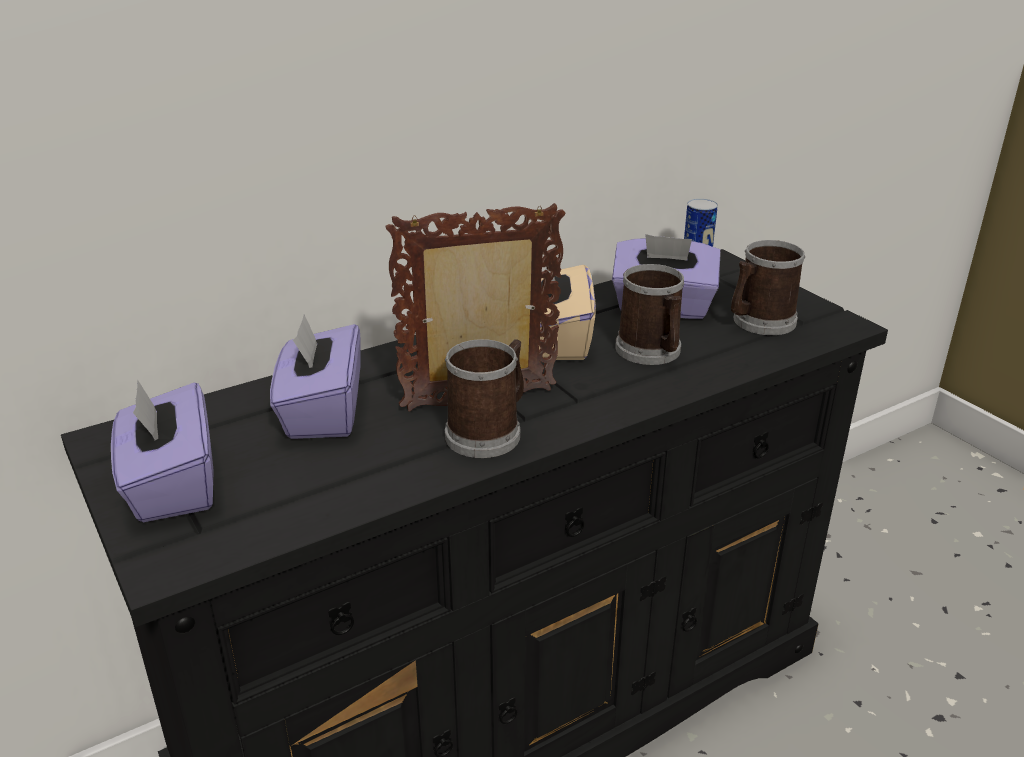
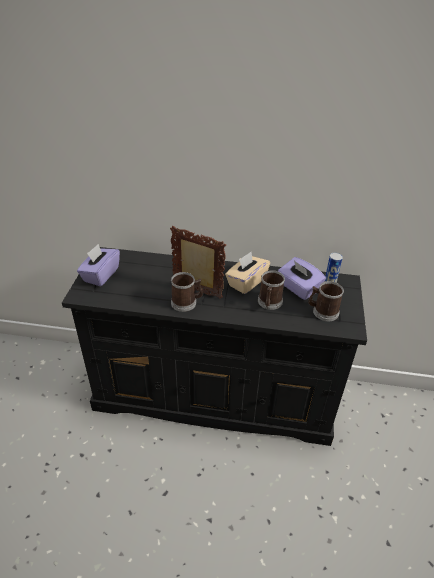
camera: 40 degrees right, 10 degrees up
(322, 412) = (155, 272): purple tissue box -> none

